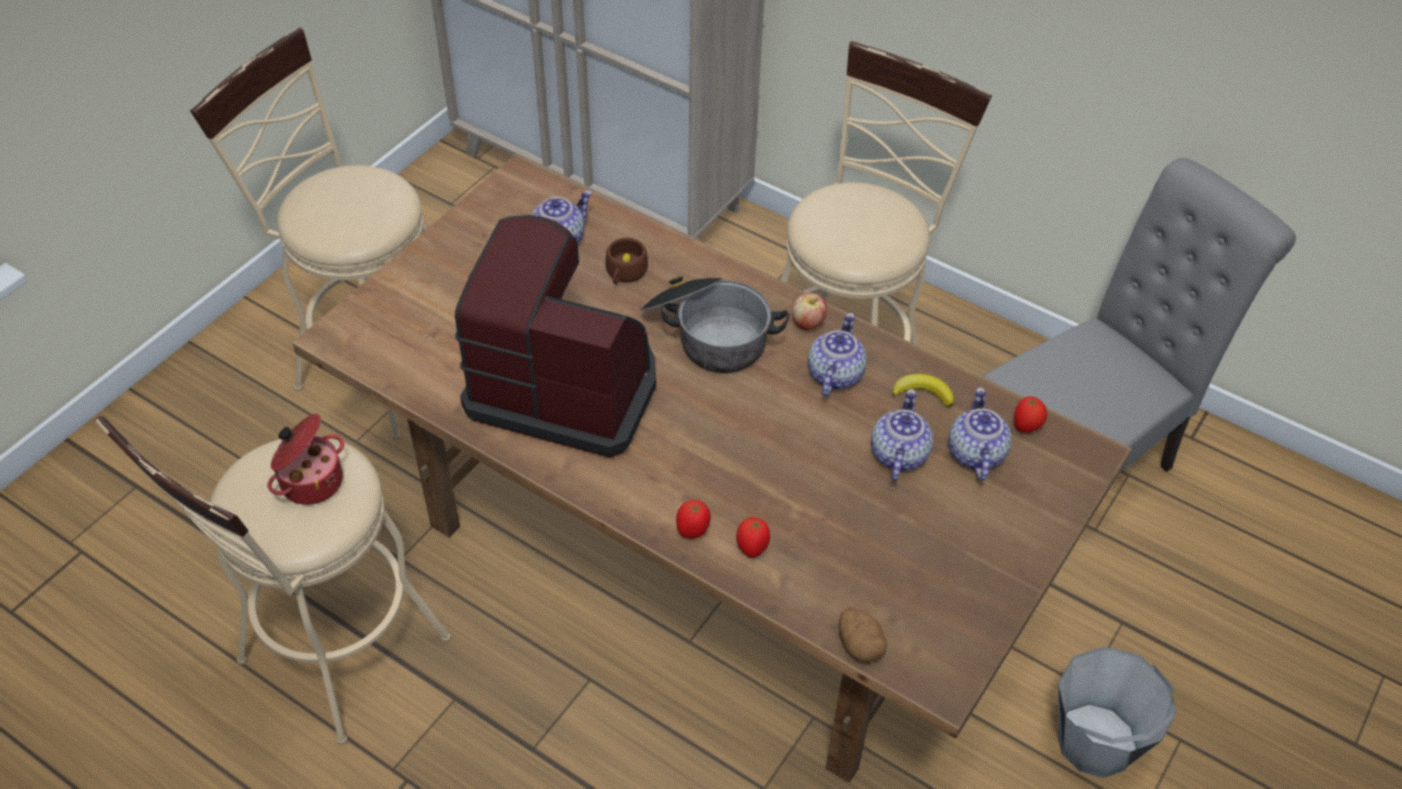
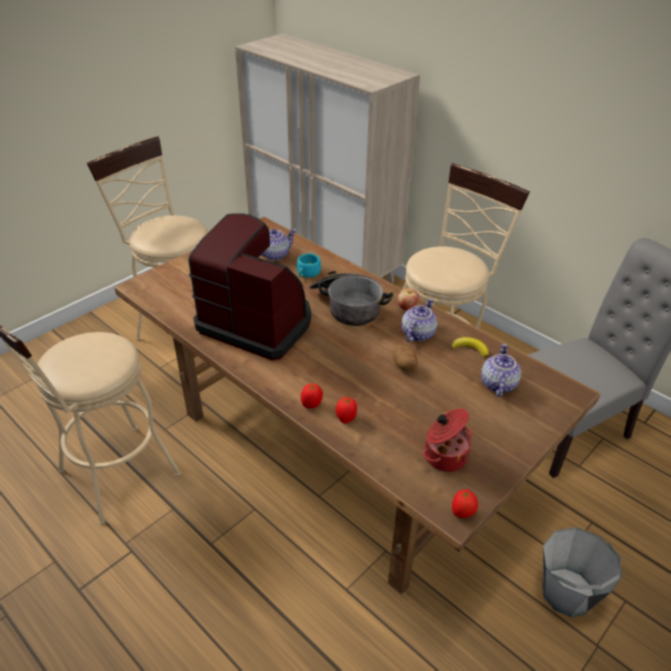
camera: 10 degrees right, 10 degrees down
(310, 480) = (97, 353): cooking pot -> cooking pot (444, 455)
(624, 273) = (307, 273): brown cup -> turquoise cup
(859, 645) = (403, 482): potato -> potato (404, 365)
(898, 455) = (448, 379): teapot -> none
(1026, 427) = (533, 374): tomato -> tomato (462, 513)

